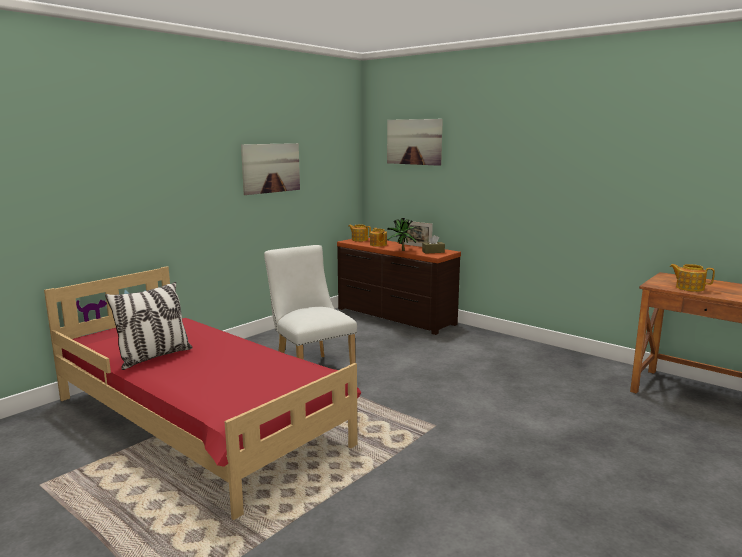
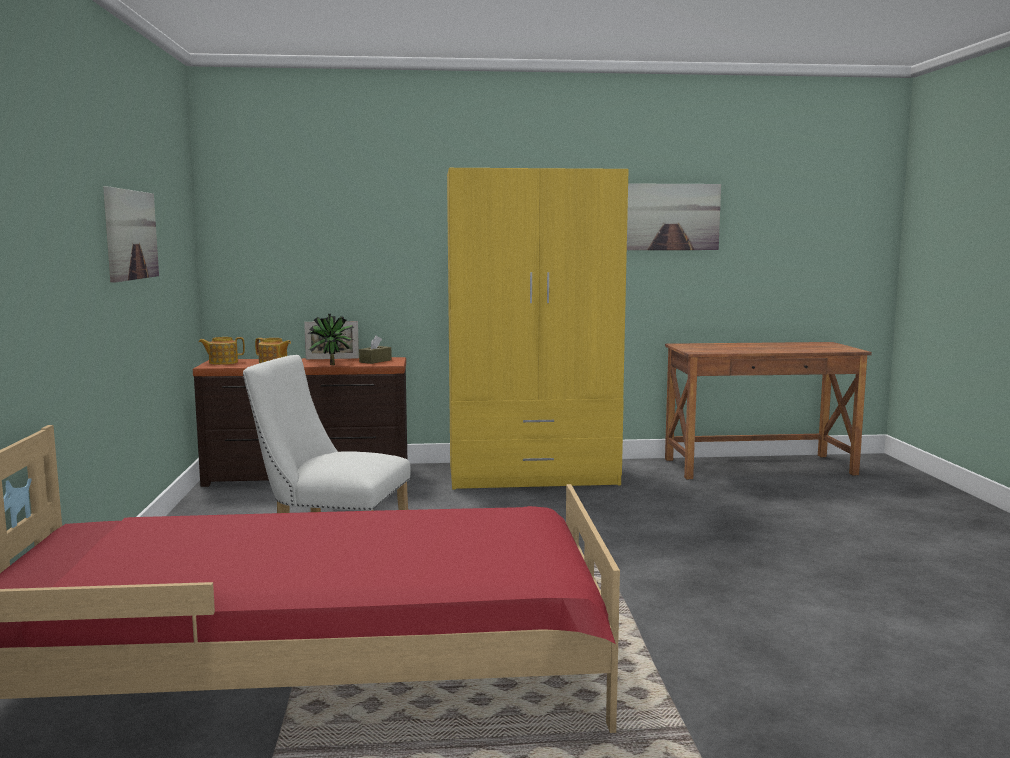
camera: 45 degrees left, 5 degrees down
(154, 357) = (248, 568): pillow -> none
(414, 142) = (306, 199): picture -> picture (671, 217)
(520, 353) = (532, 475): none -> yellow wardrobe
(689, 288) = (724, 350): teapot -> none

